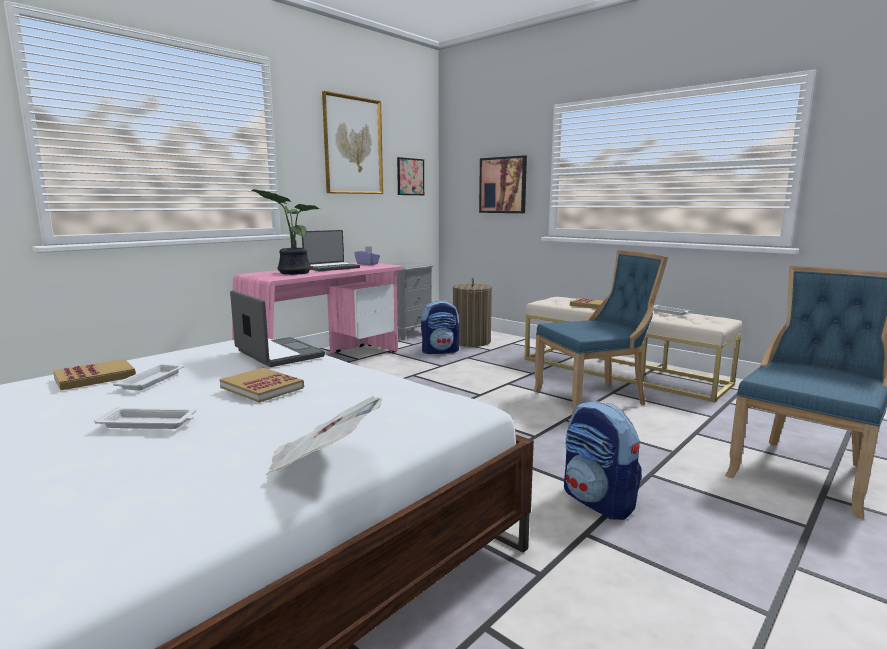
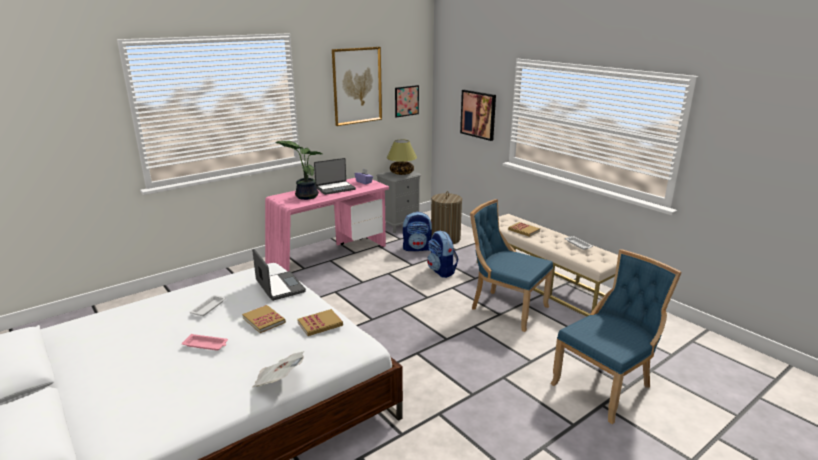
camera: 10 degrees right, 10 degrees up
(95, 377) = (180, 302): book -> book (320, 324)
(149, 423) = (206, 345): white tray -> pink tray
(409, 264) = (401, 173): none -> table lamp
(594, 398) = (506, 308): blue chair -> blue chair turned 135 degrees counterclockwise
(598, 501) = (459, 393): backpack -> backpack (441, 271)

